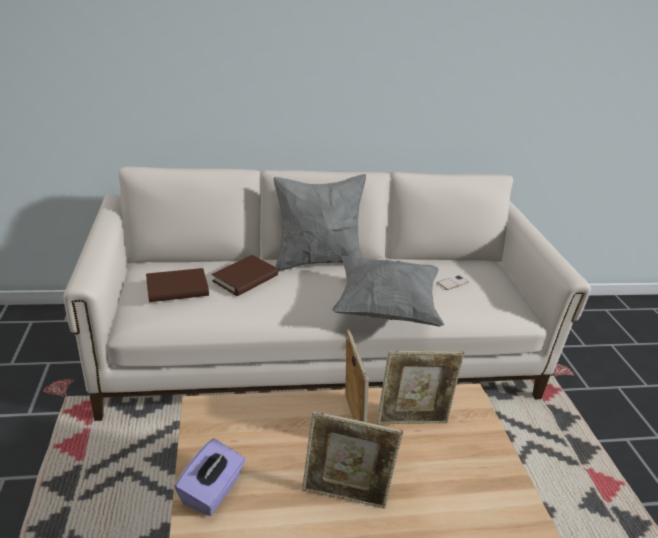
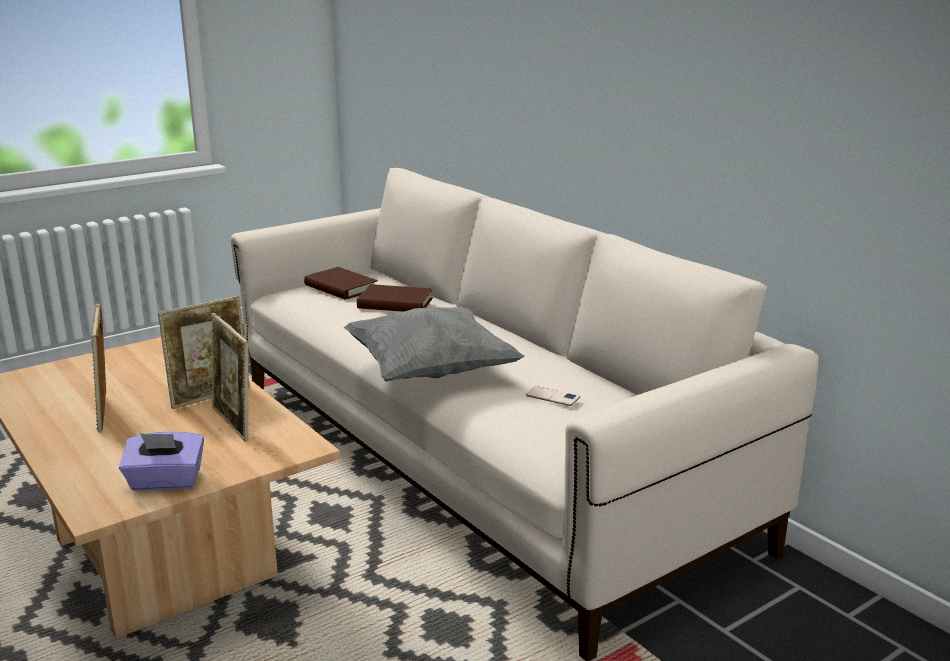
camera: 65 degrees right, 10 degrees down
(212, 491) = (83, 366): purple tissue box -> purple tissue box (165, 482)
(317, 261) = (488, 324): grey pillow -> none

